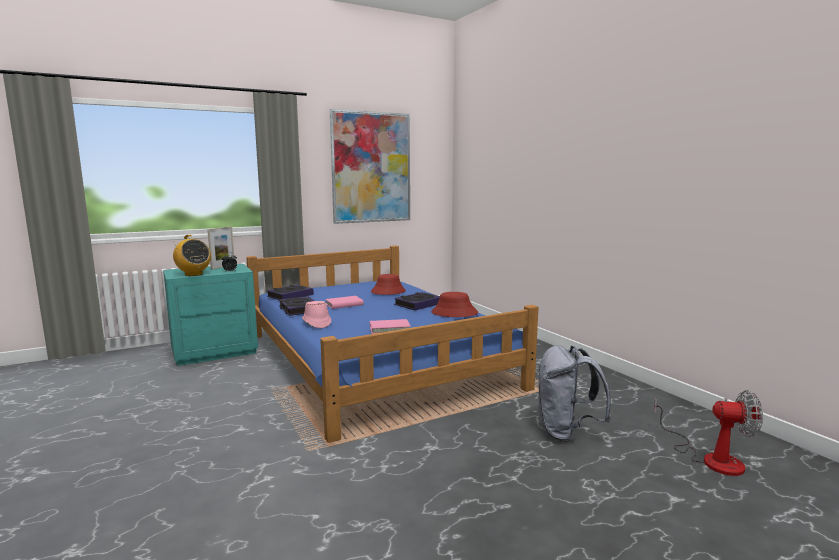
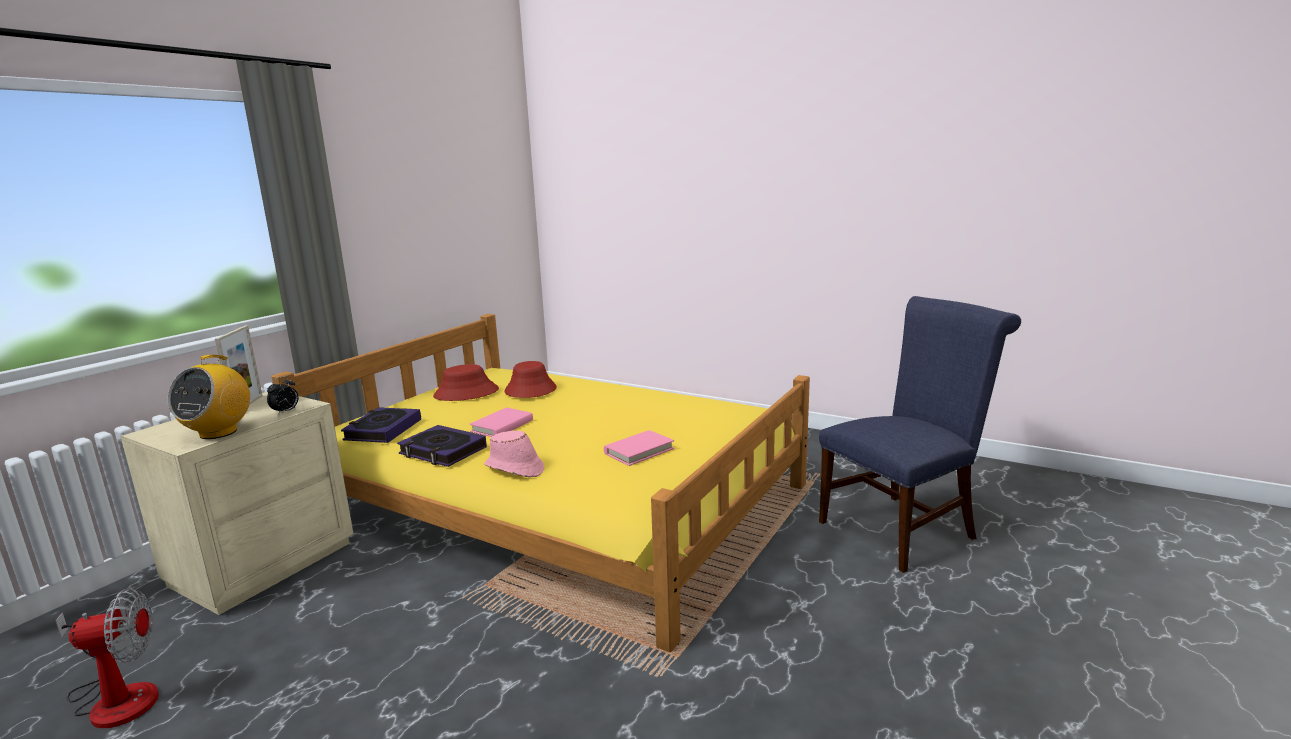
camera: 30 degrees left, 5 degrees up
(193, 274) = (218, 432): radio -> radio turned 90 degrees clockwise
(214, 351) = (262, 563): turquoise nightstand -> beige nightstand
(371, 167) = (433, 192): picture -> none
(374, 359) = (559, 499): blue bed -> yellow bed
(418, 304) = (608, 402): book -> none
(454, 313) = (677, 405): red hat -> red hat (466, 393)
(566, 432) = (903, 527): grey backpack -> blue chair
(710, 458) = (1047, 511): fan -> fan (117, 697)

